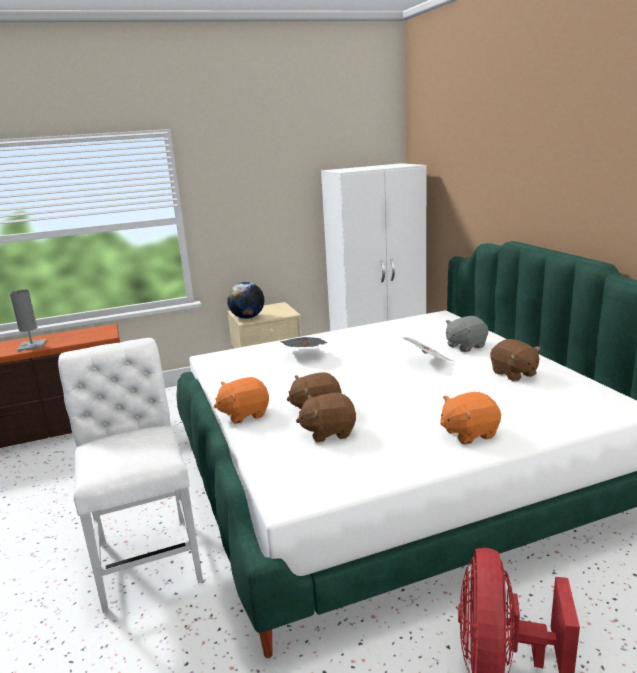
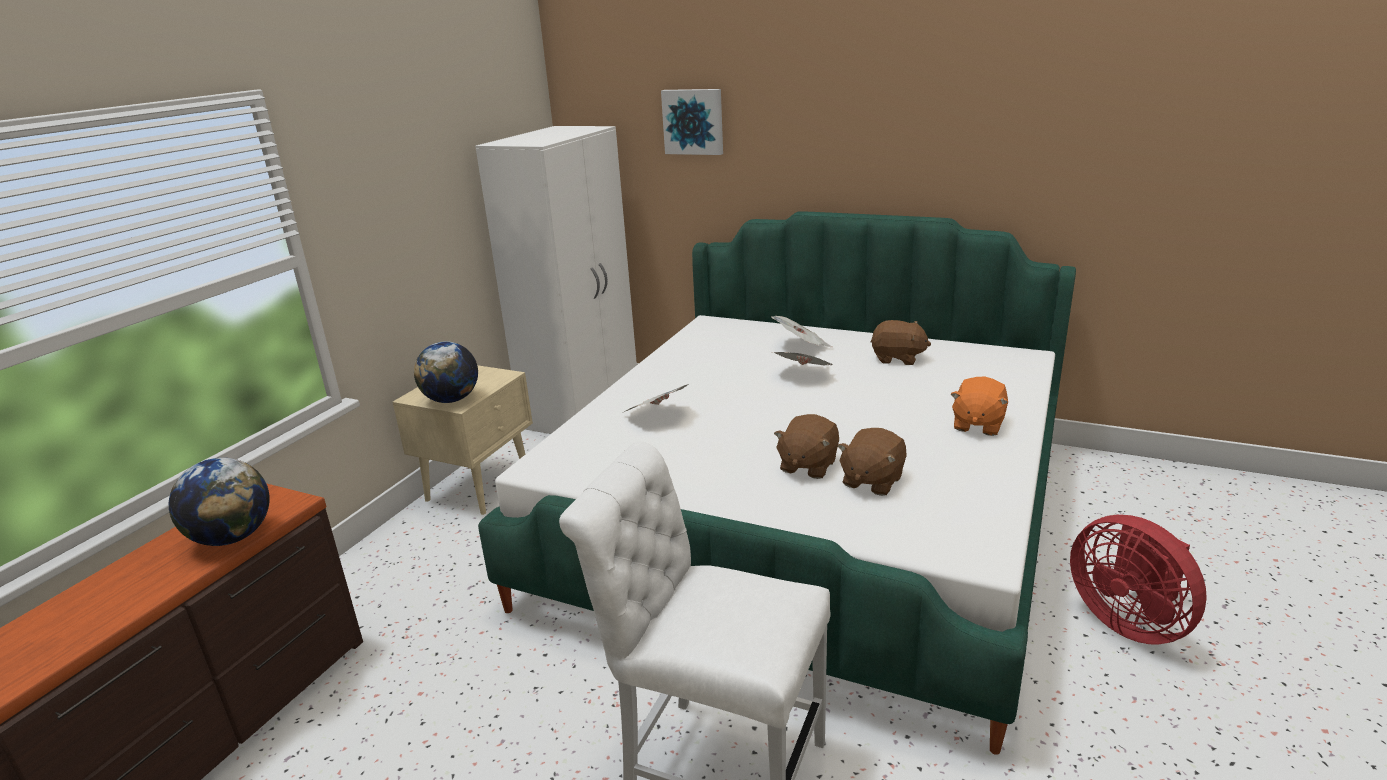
camera: 45 degrees left, 5 degrees up
(32, 345) = (153, 581): grey table lamp -> none
(72, 340) = (233, 537): none -> globe
(244, 414) = (746, 507): orange plush toy -> none
(465, 346) = (802, 346): grey plush toy -> newspaper
(466, 164) = (693, 121): none -> picture

